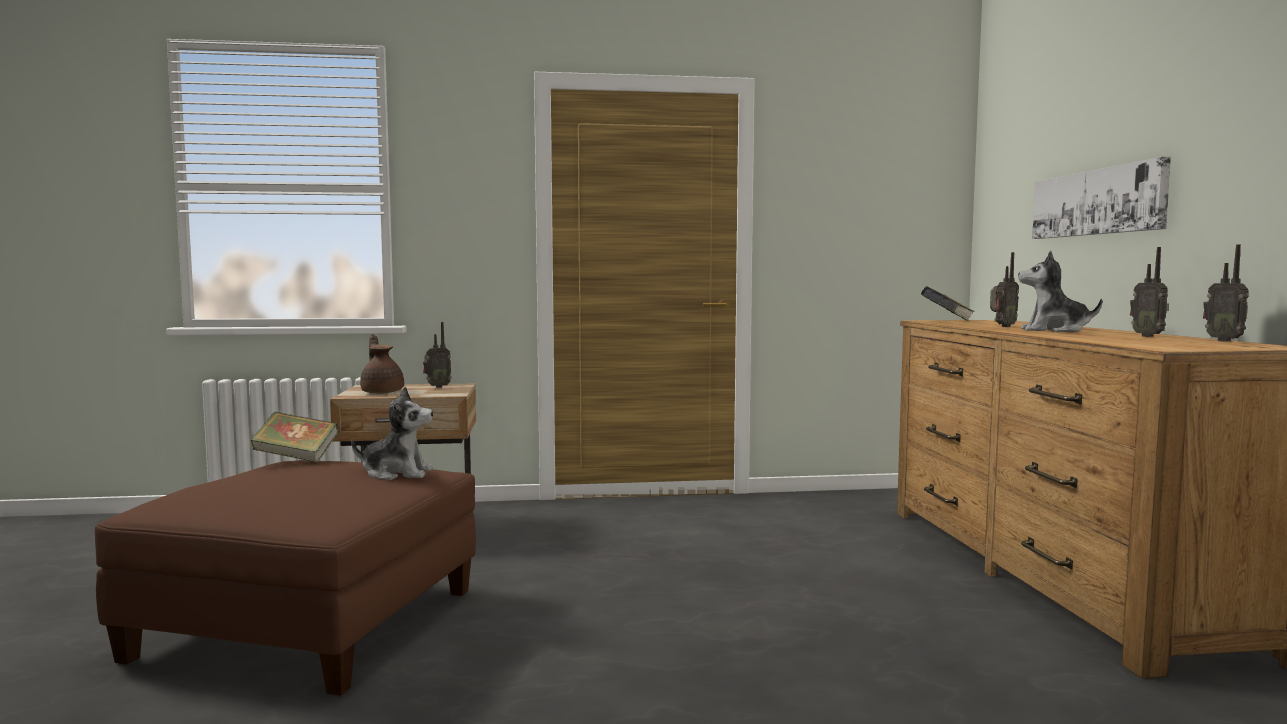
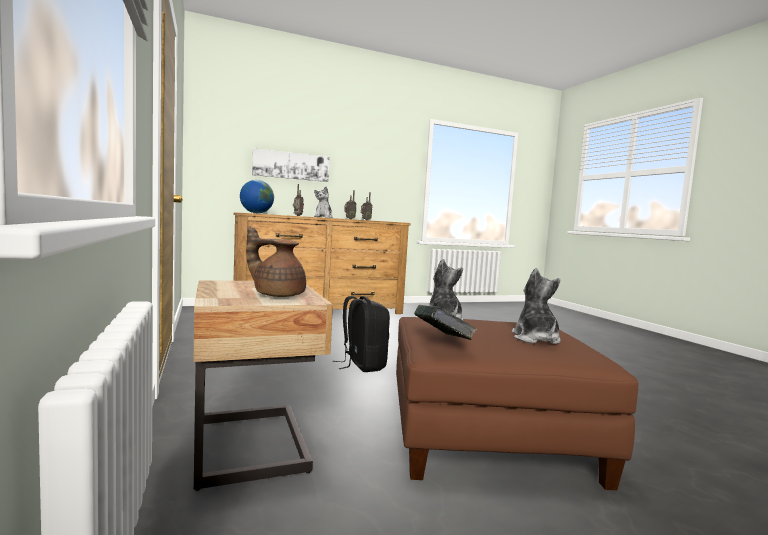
camera: 105 degrees left, 0 degrees up
(249, 491) = (535, 339): none -> plush toy
(382, 392) = (277, 295): brown teapot -> brown teapot turned 60 degrees clockwise
(437, 387) = (233, 285): radio -> none
(610, 580) = (362, 365): none -> black backpack
(947, 321) = (256, 213): book -> globe

